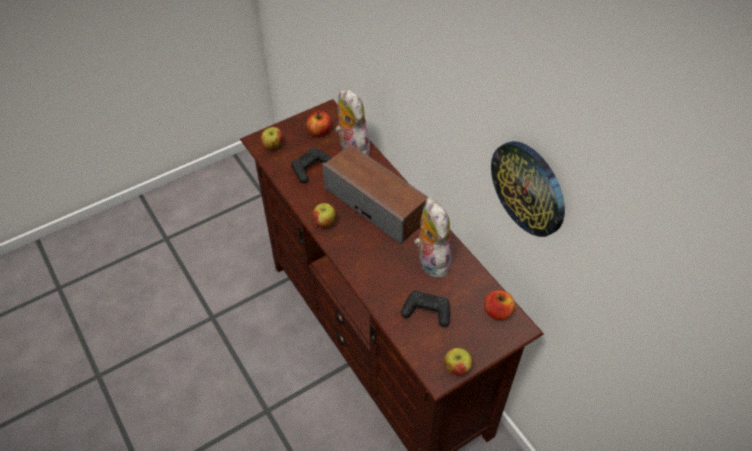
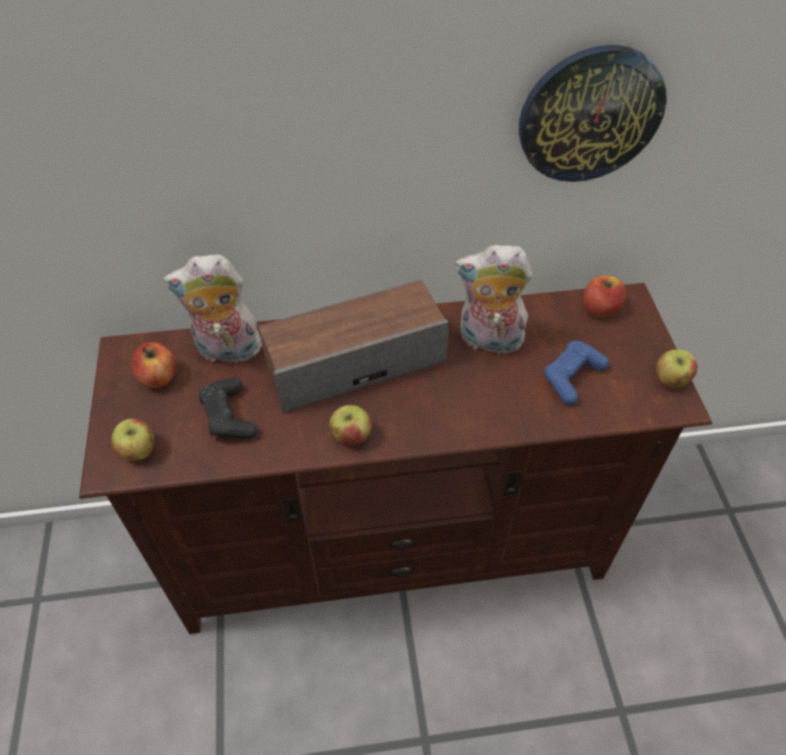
camera: 65 degrees left, 0 degrees up
(426, 312) = (572, 377): black game controller -> blue game controller

